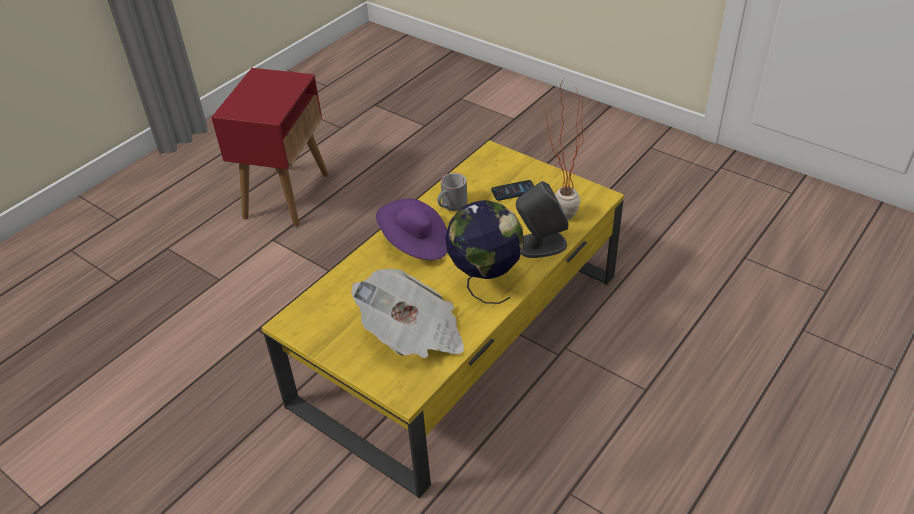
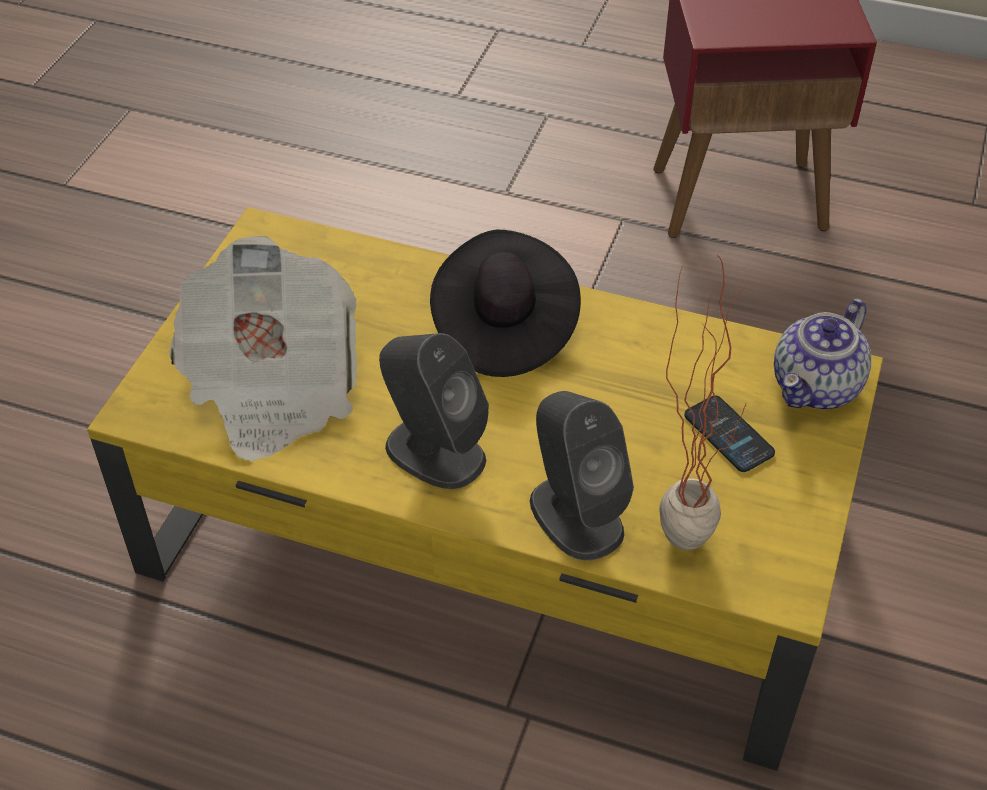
camera: 70 degrees right, 5 degrees up
(415, 244) = (503, 328): purple hat -> black hat
(452, 206) = (634, 351): grey mug -> none
(485, 282) = (434, 452): globe -> grey speaker
(498, 161) = (816, 387): none -> teapot

